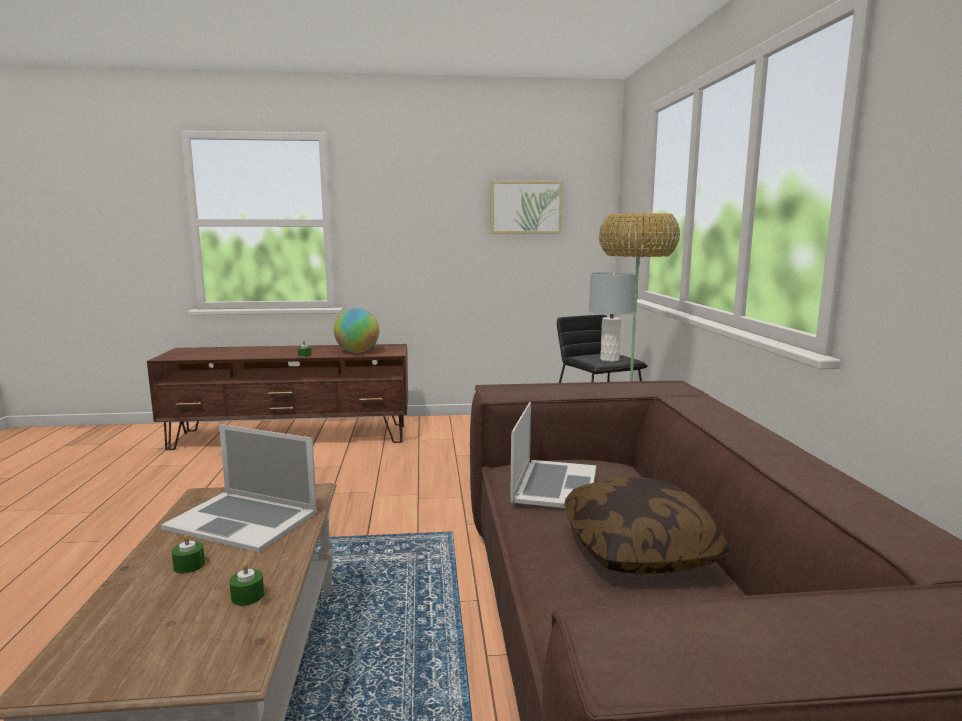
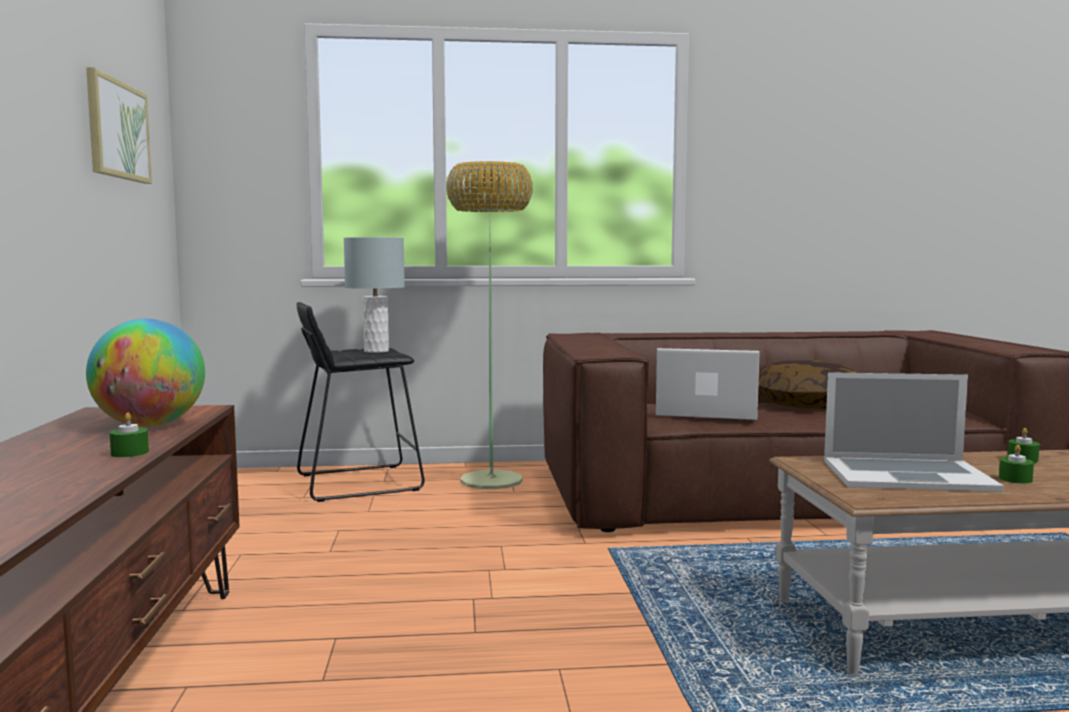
camera: 90 degrees left, 5 degrees down
(243, 520) = (906, 475): laptop -> laptop turned 75 degrees clockwise

